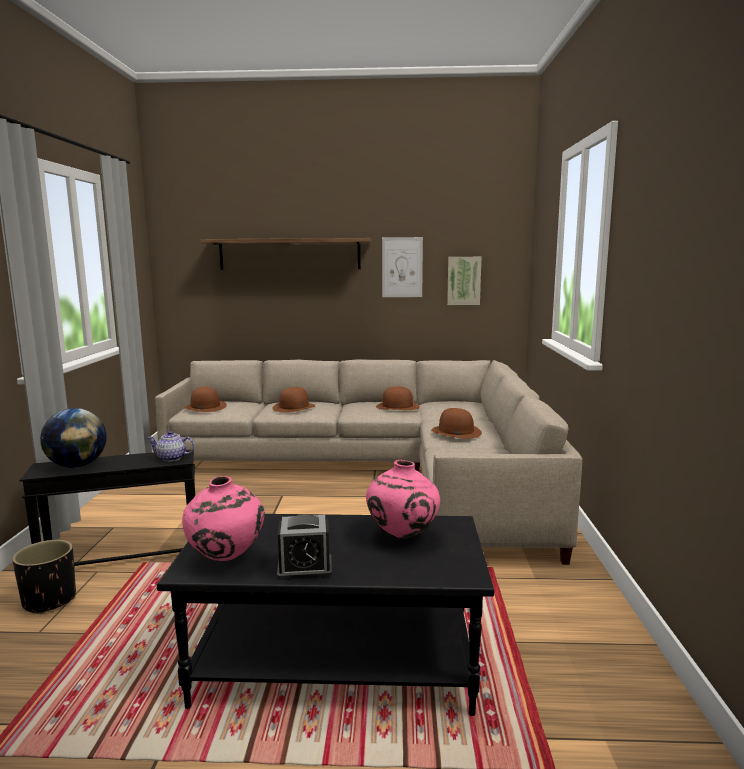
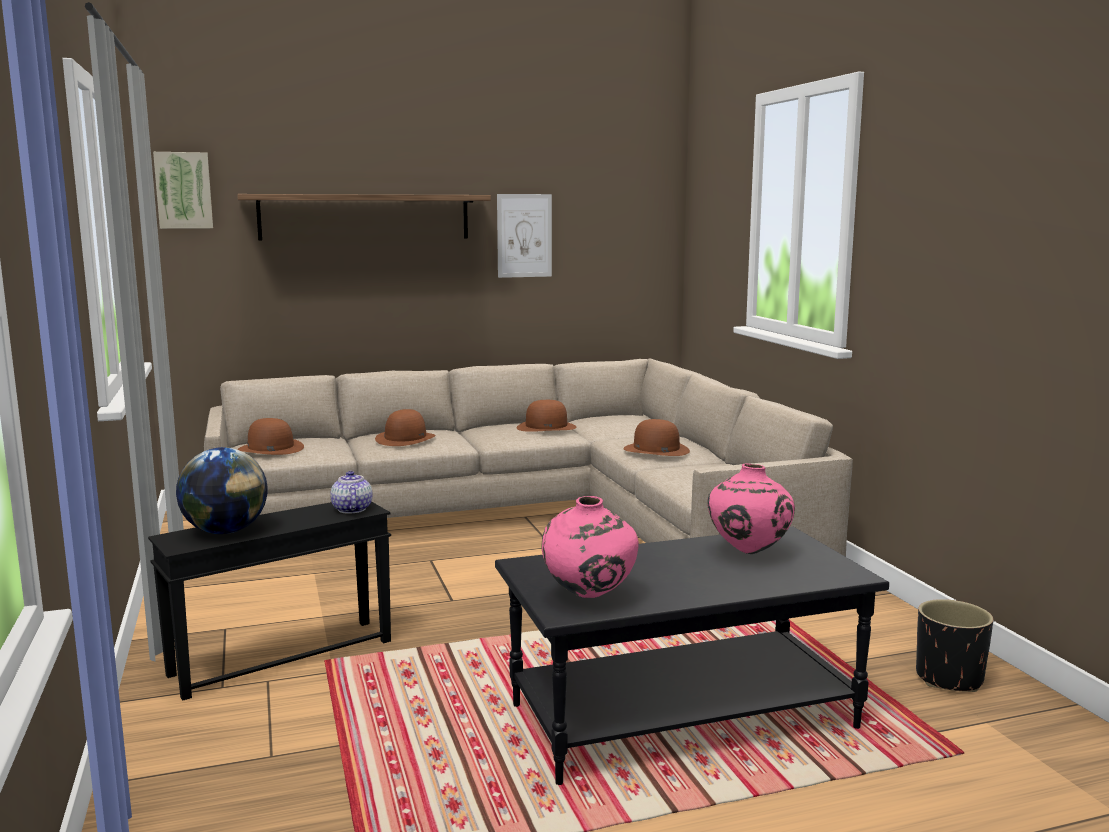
camera: 20 degrees left, 0 degrees up
(49, 601) = (240, 722): black planter -> black planter (949, 679)
(172, 458) = (351, 509): teapot -> teapot turned 90 degrees clockwise
(304, 568) = (687, 592): alarm clock -> none
(463, 280) = (604, 253): picture -> picture (184, 190)

